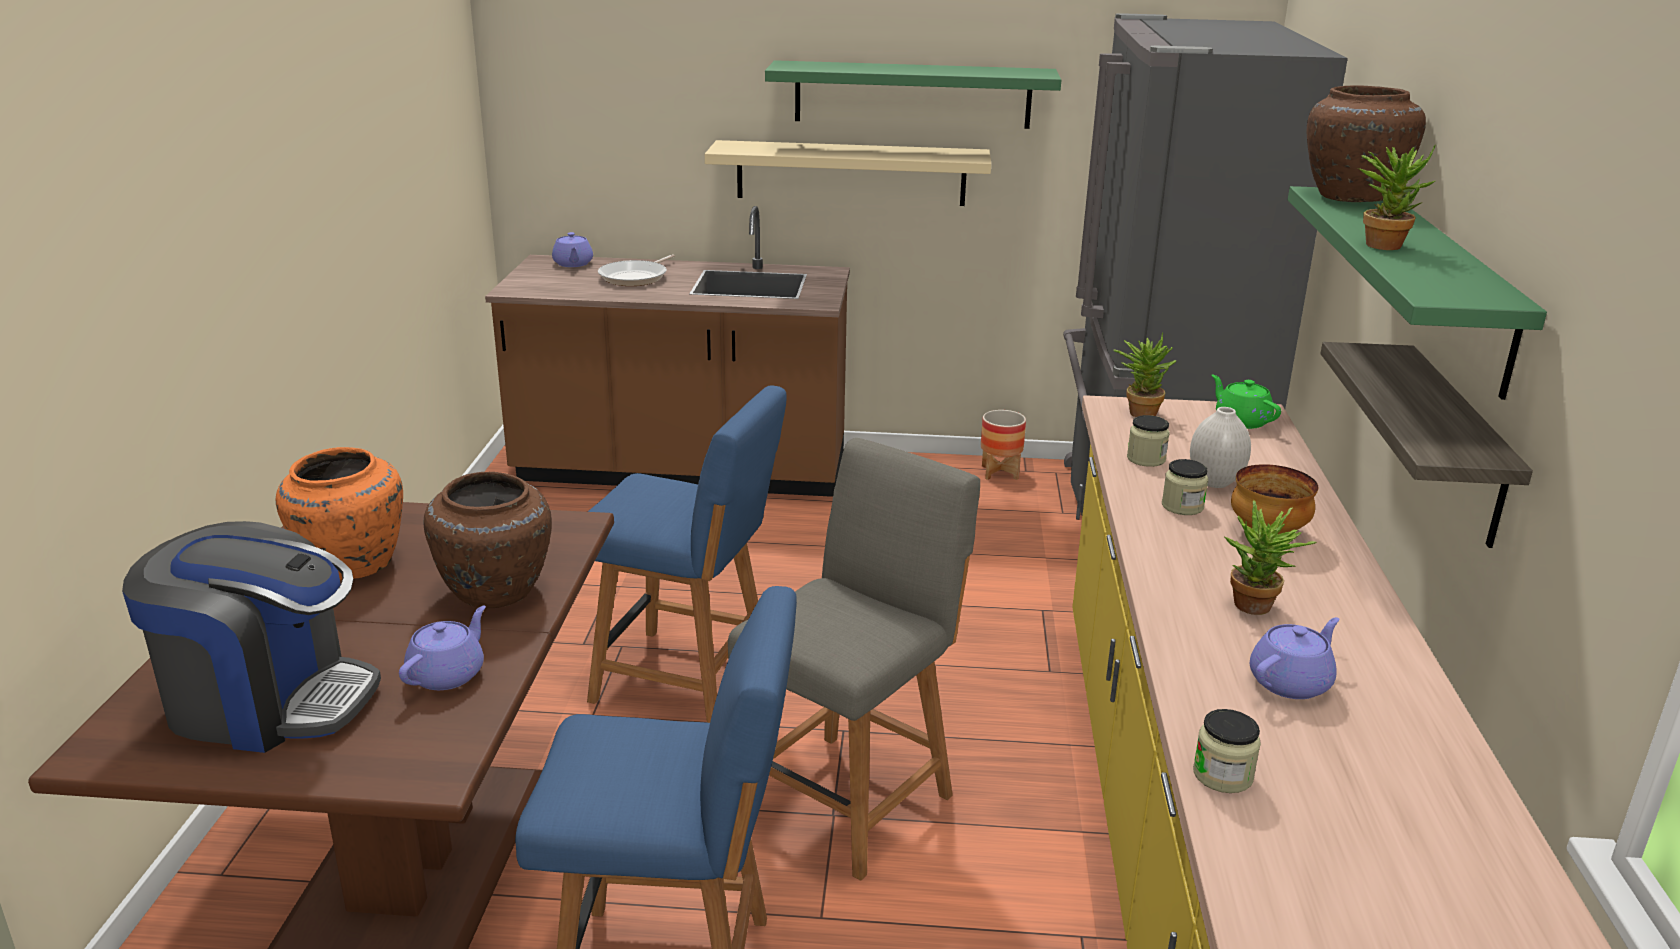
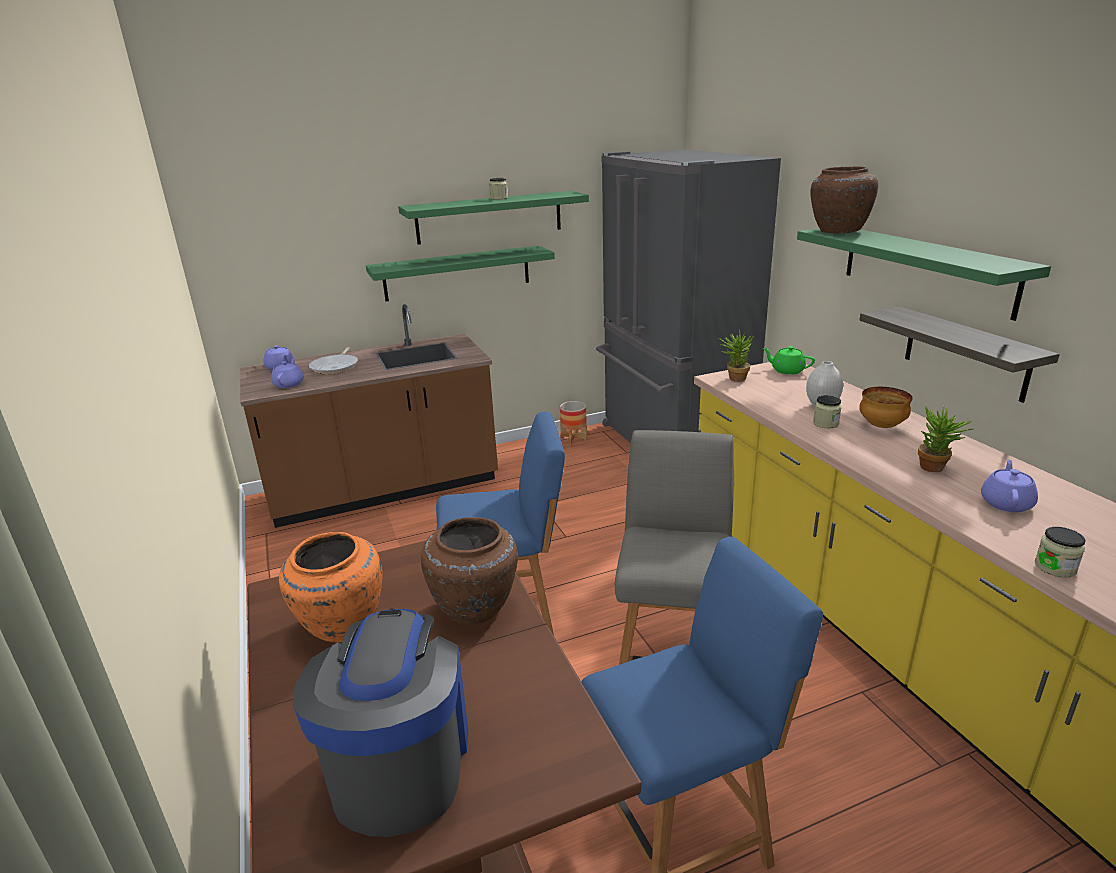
camera: 25 degrees left, 0 degrees up
(268, 702) = (400, 762): coffee machine -> coffee machine turned 75 degrees counterclockwise
(448, 674) = (513, 682): purple teapot -> purple teapot (289, 384)
(851, 173) = (457, 273): beige shelf -> green shelf
(1146, 459) = (773, 402): jar -> jar (499, 198)
(1382, 244) = (909, 249): potted plant -> none

